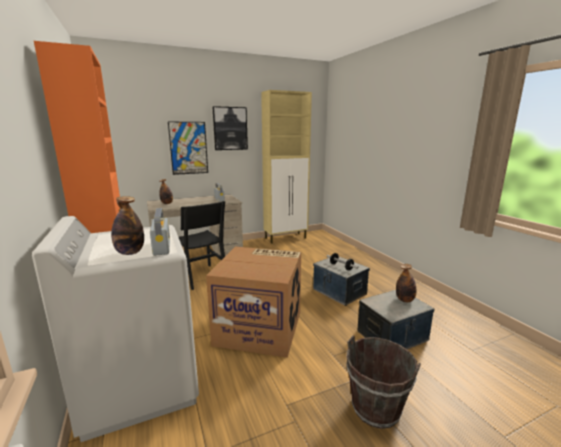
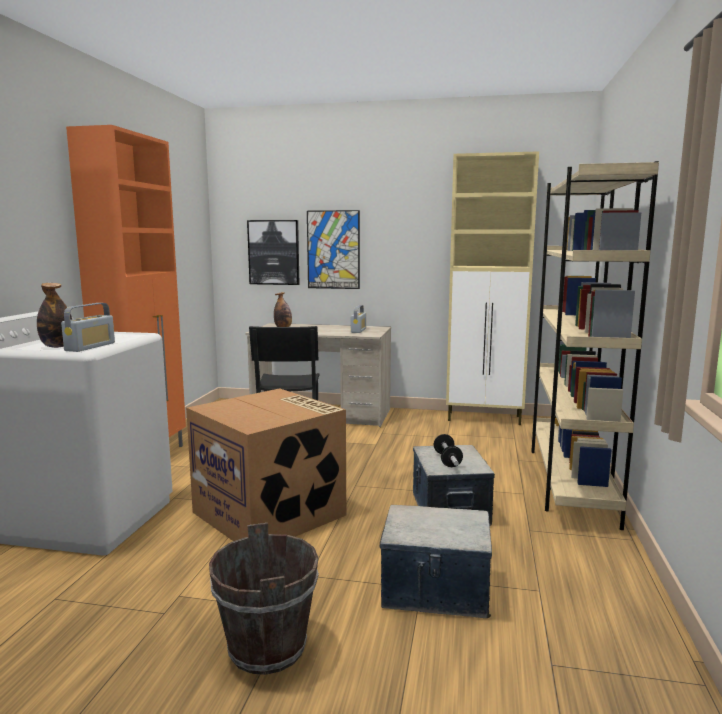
camera: 35 degrees right, 5 degrees down
(230, 128) = (399, 220): picture -> picture (274, 252)
(362, 261) = (569, 480): none -> beige bookcase
(405, 300) = (461, 526): bottle -> none

